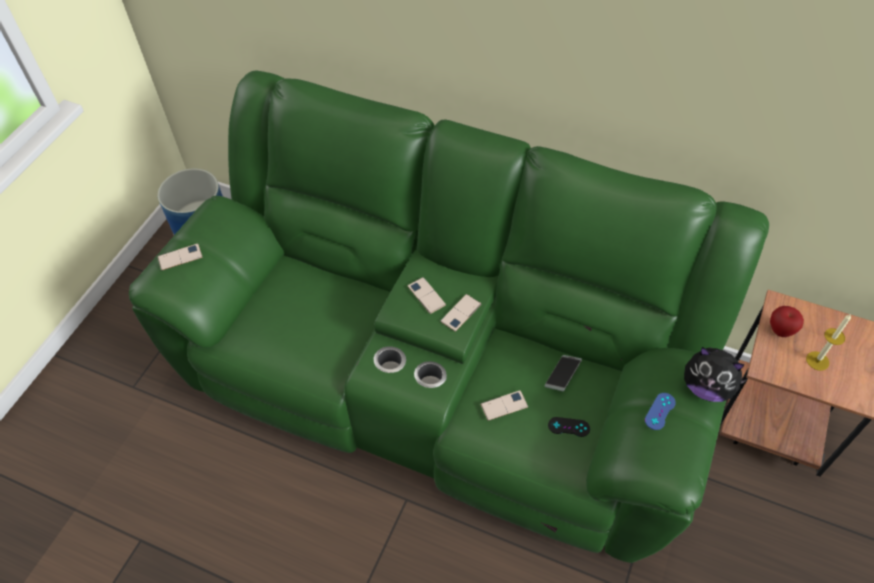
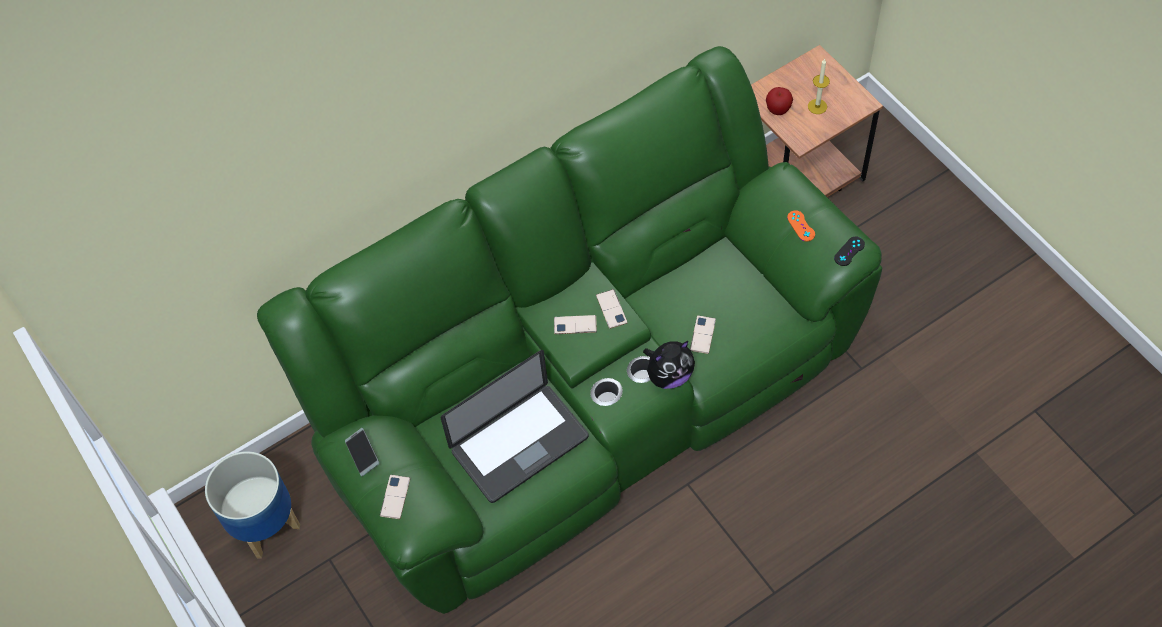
camera: 55 degrees left, 5 degrees up
(305, 327) = (519, 444): none -> laptop
(562, 375) = (703, 278): phone -> phone (362, 454)
(568, 427) = (751, 301): black game controller -> black game controller (849, 251)
(660, 411) = (801, 226): blue game controller -> orange game controller
(706, 387) = (799, 186): plush toy -> plush toy (669, 375)

